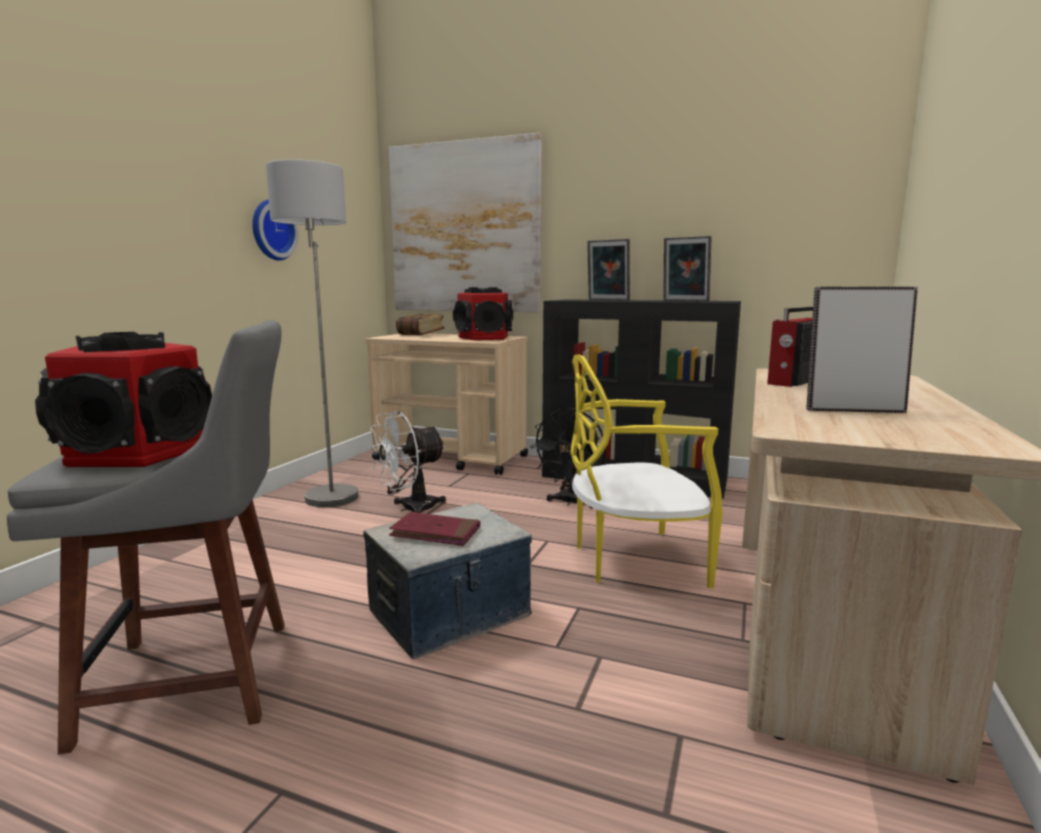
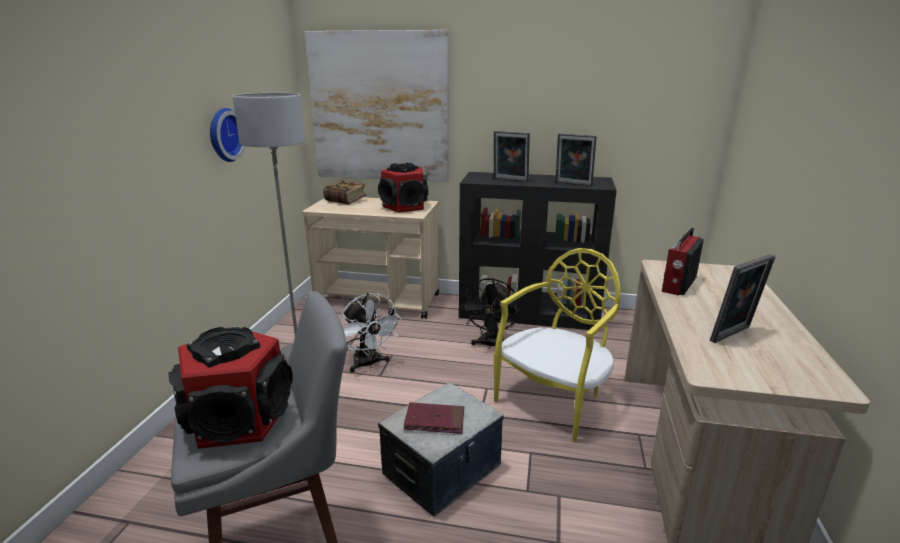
camera: 10 degrees left, 10 degrees up
(410, 509) = (368, 364): white fan -> white fan turned 75 degrees counterclockwise
(634, 560) = (554, 402): yellow chair -> yellow chair turned 150 degrees clockwise
(853, 410) = (733, 335): picture frame -> picture frame turned 150 degrees clockwise

